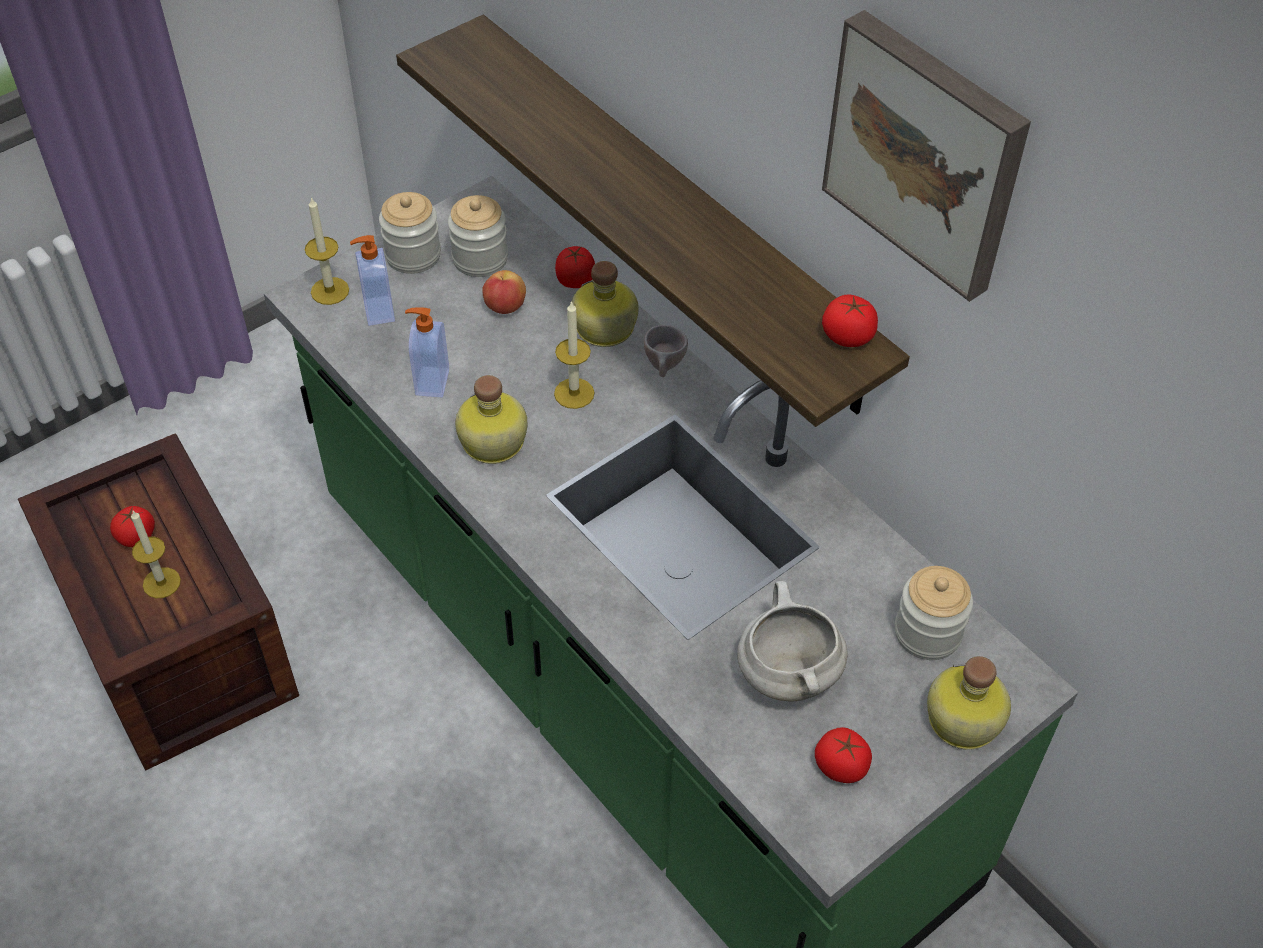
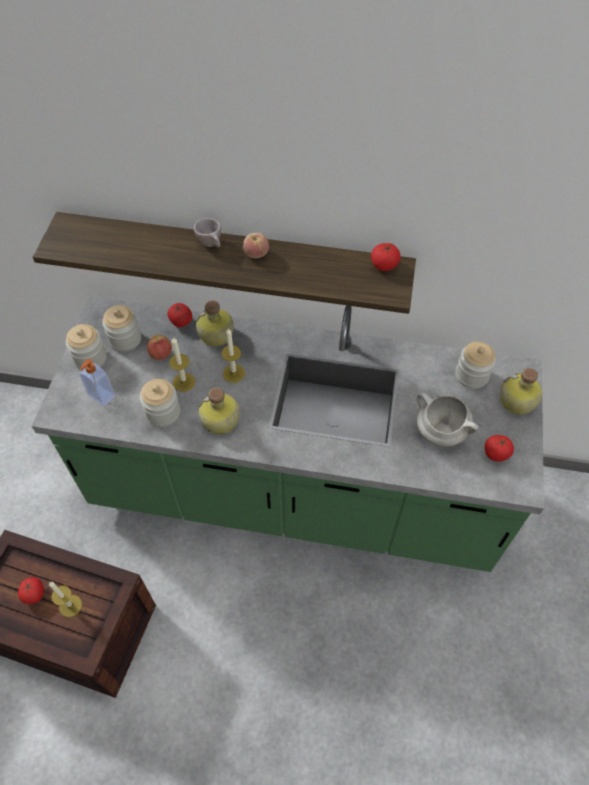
camera: 40 degrees left, 5 degrees up
(330, 291) = (66, 402): candle -> candle (184, 382)
(431, 382) = (163, 413): soap dispenser -> jar
(665, 368) = (261, 336): beige cup -> beige cup (212, 244)
(679, 213) = (256, 254): none -> apple
(927, 152) = (419, 151): picture -> none

